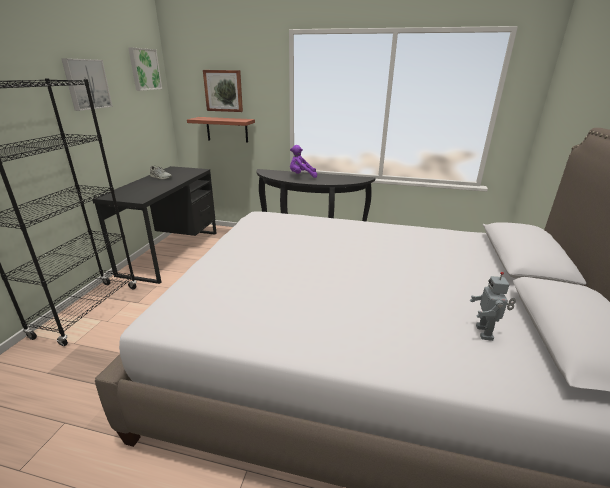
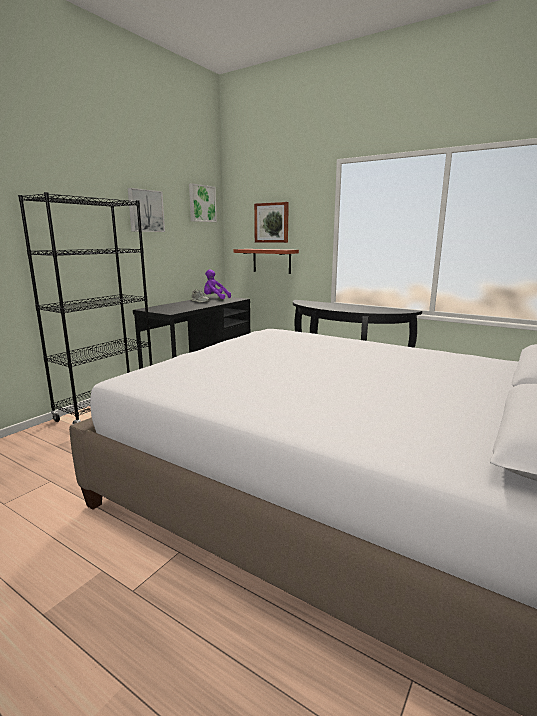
camera: 20 degrees right, 10 degrees down
(301, 176) = (337, 306): purple plush toy -> purple plush toy (215, 298)
(485, 333) = (440, 427): toy robot -> none

